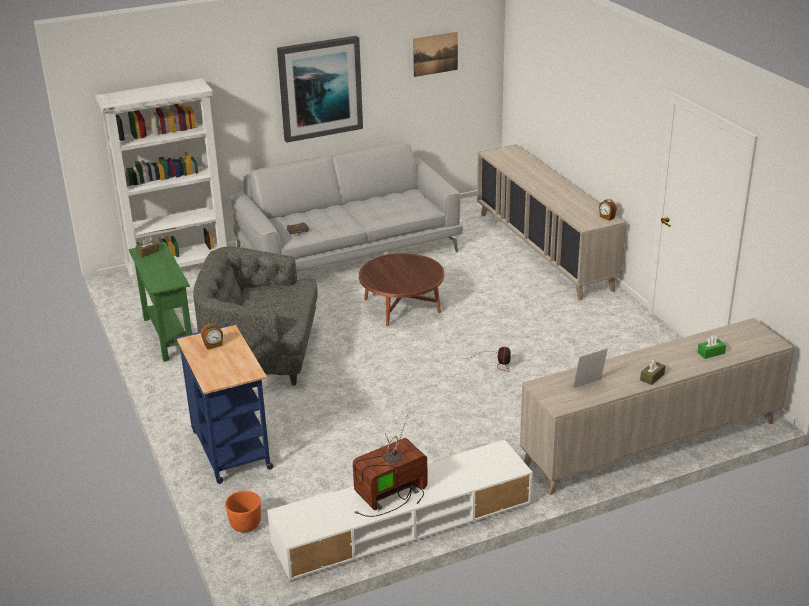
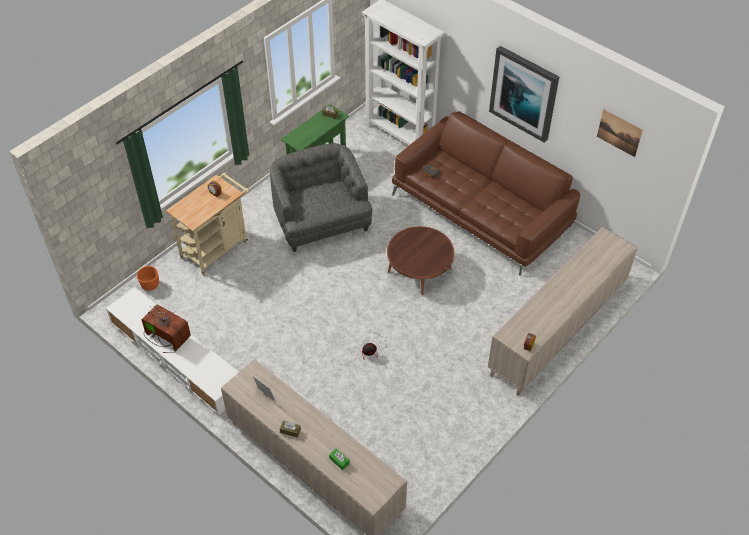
camera: 65 degrees right, 20 degrees up
(229, 446) = (217, 247): blue cart -> beige cart
(349, 250) = (482, 211): grey sofa -> brown sofa

